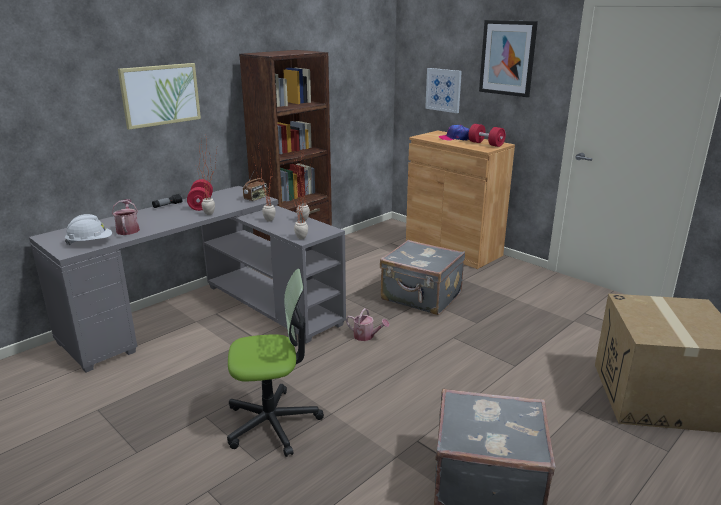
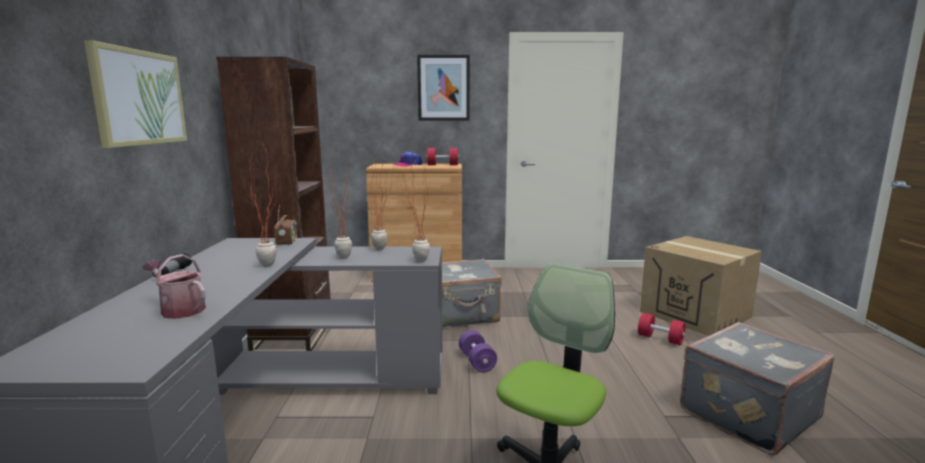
camera: 45 degrees left, 10 degrees down
(90, 243) = (149, 342): white hard hat -> none
(201, 204) = (226, 261): red dumbbell -> red dumbbell (660, 339)
(366, 336) = (477, 361): watering can -> purple dumbbell
(443, 90) = (375, 123): picture -> none

